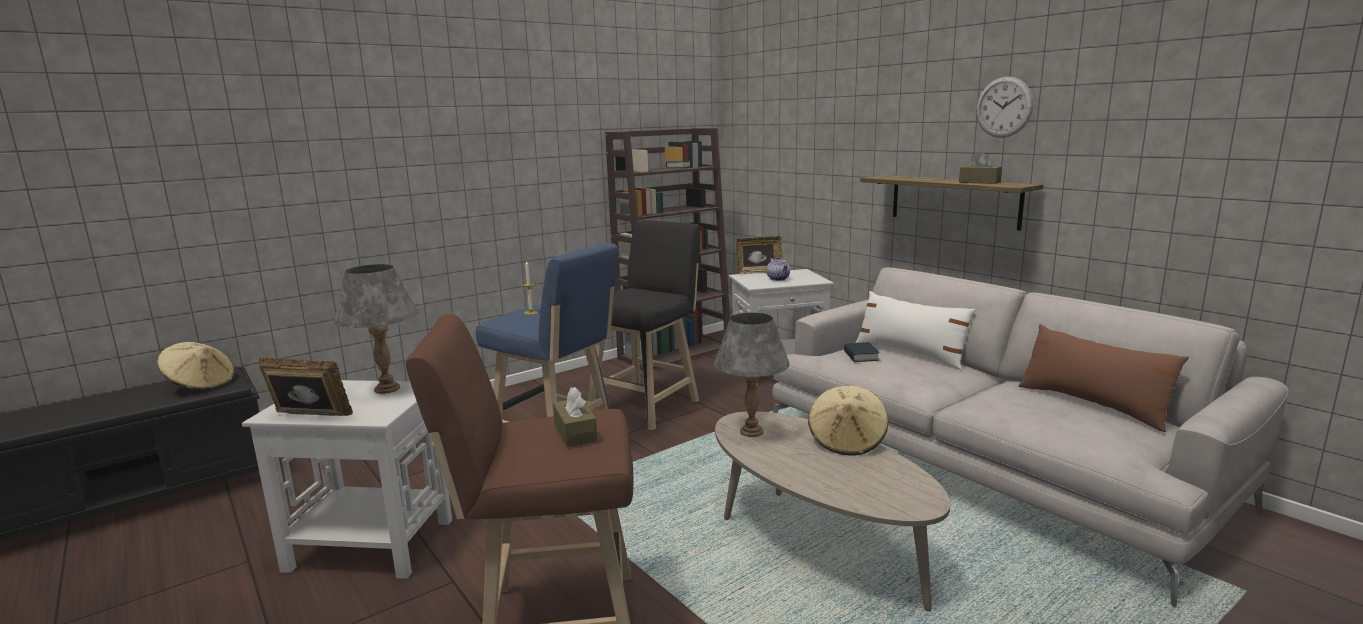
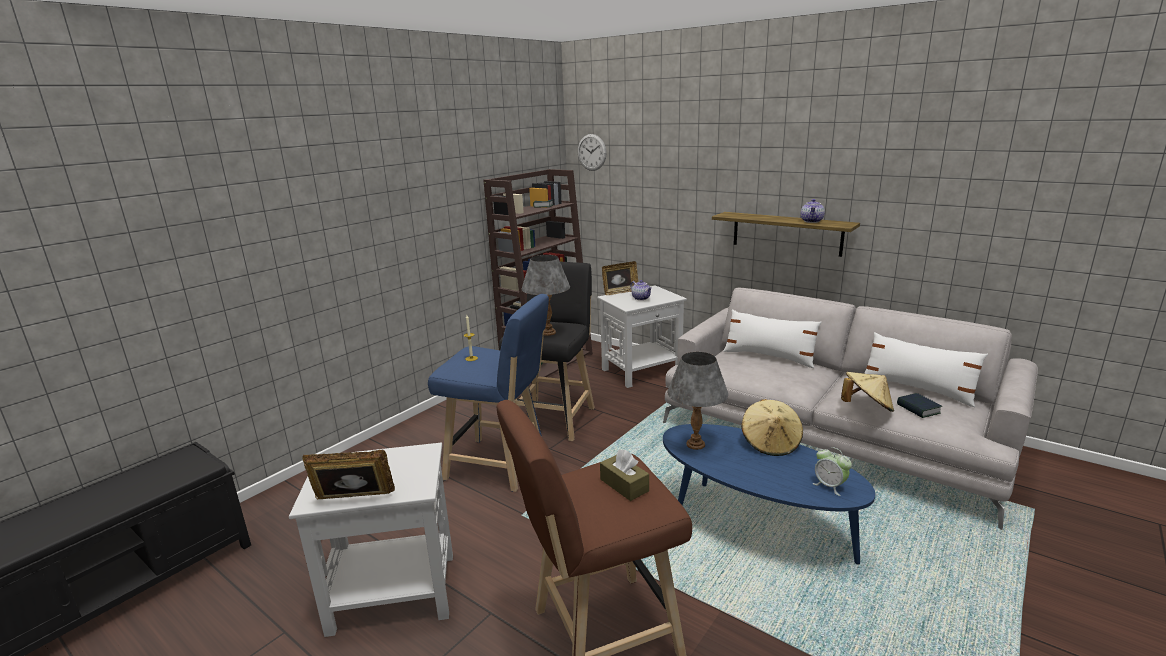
camera: 15 degrees left, 5 degrees up
(201, 385) = (169, 470): beige hat -> beige hat (866, 407)
(386, 389) = (399, 457): grey table lamp -> grey table lamp (548, 332)
(817, 544) = (755, 524): beige coffee table -> blue coffee table
(860, 356) = (735, 363): book -> book (918, 409)
(890, 494) = (829, 486): none -> alarm clock
(979, 182) = (812, 221): brown tissue box -> teapot
(1004, 107) = (828, 163): wall clock -> wall clock (591, 152)
(1092, 405) = (917, 389): brown pillow -> white pillow

